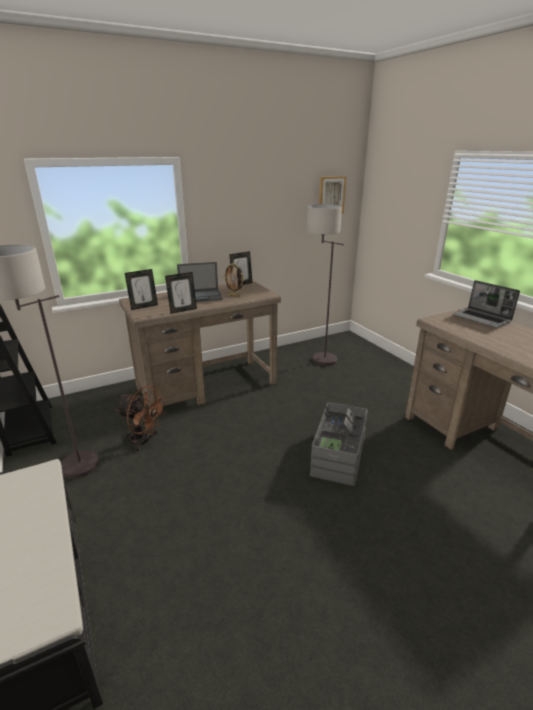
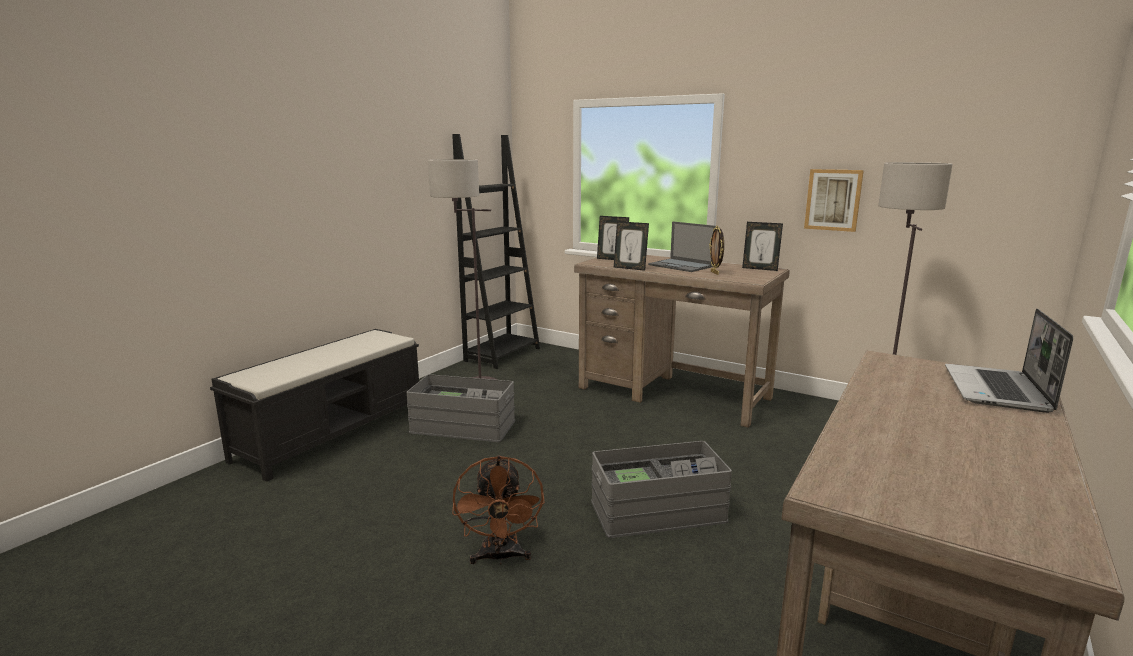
camera: 60 degrees right, 10 degrees down
(143, 500) = (463, 425): none -> grey storage box
(145, 441) = (540, 398): brown fan -> brown fan (500, 557)
(331, 195) = (1002, 155): picture -> picture (833, 200)

